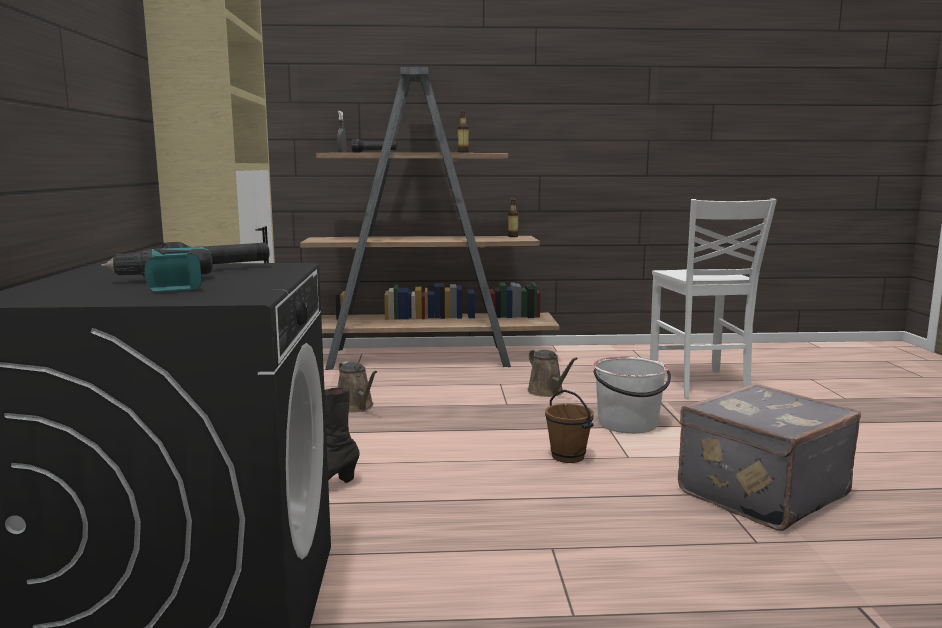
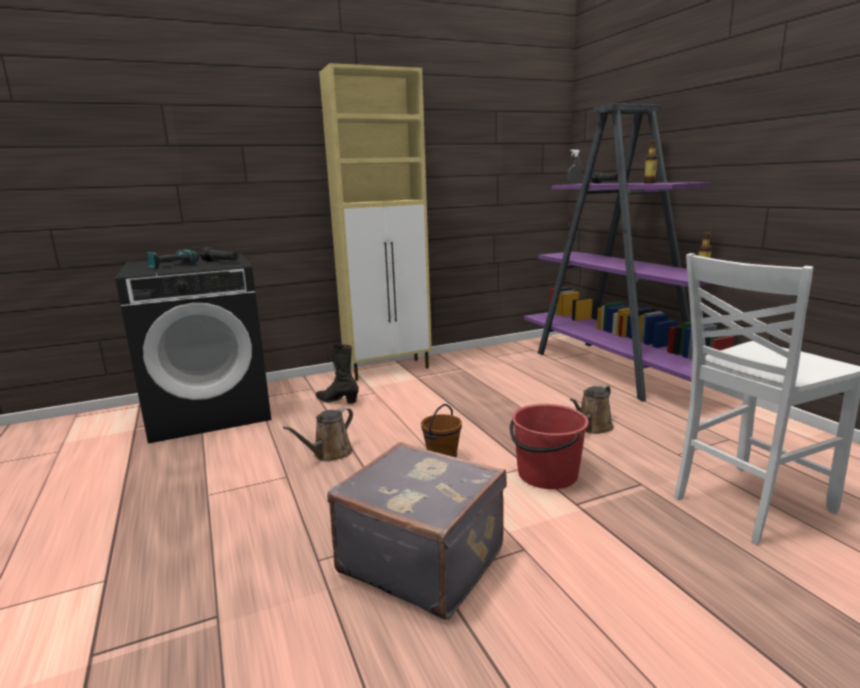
camera: 70 degrees right, 5 degrees up
(356, 407) = (474, 378): brown watering can -> brown watering can (329, 454)
(422, 358) = (613, 369): brown bookcase -> purple bookcase
(628, 424) = (547, 475): white bucket -> red bucket

